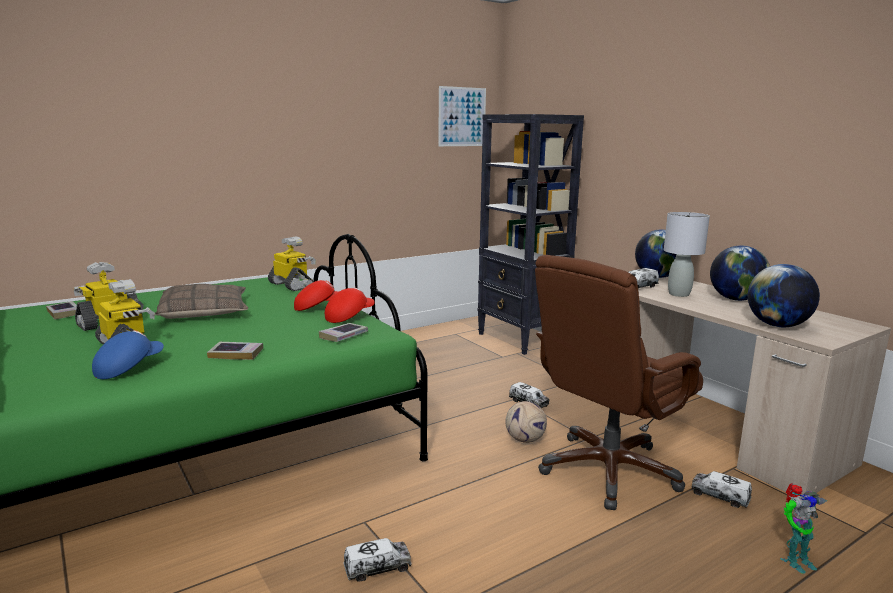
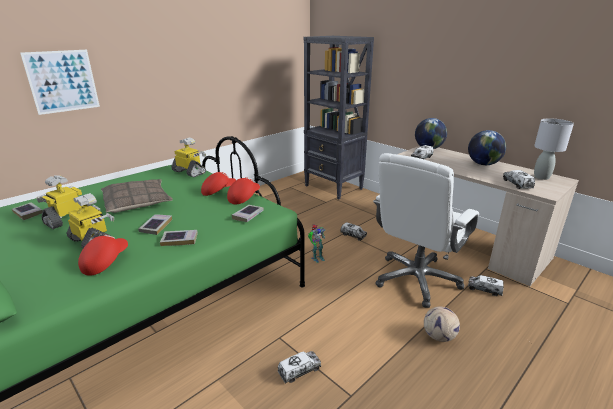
camera: 10 degrees left, 10 degrees up
(128, 368) = (105, 262): blue cap -> red cap
(214, 338) = (156, 226): none -> book
(462, 117) = (285, 36): picture -> picture (62, 81)
(525, 440) = (360, 263): football -> football (439, 337)
(608, 471) = (416, 279): brown office chair -> white office chair
(679, 294) = (448, 162): grey table lamp -> grey table lamp (541, 177)
(777, 325) = (517, 184): globe -> toy truck
(795, 560) = (537, 328): toy robot -> toy robot (316, 258)

